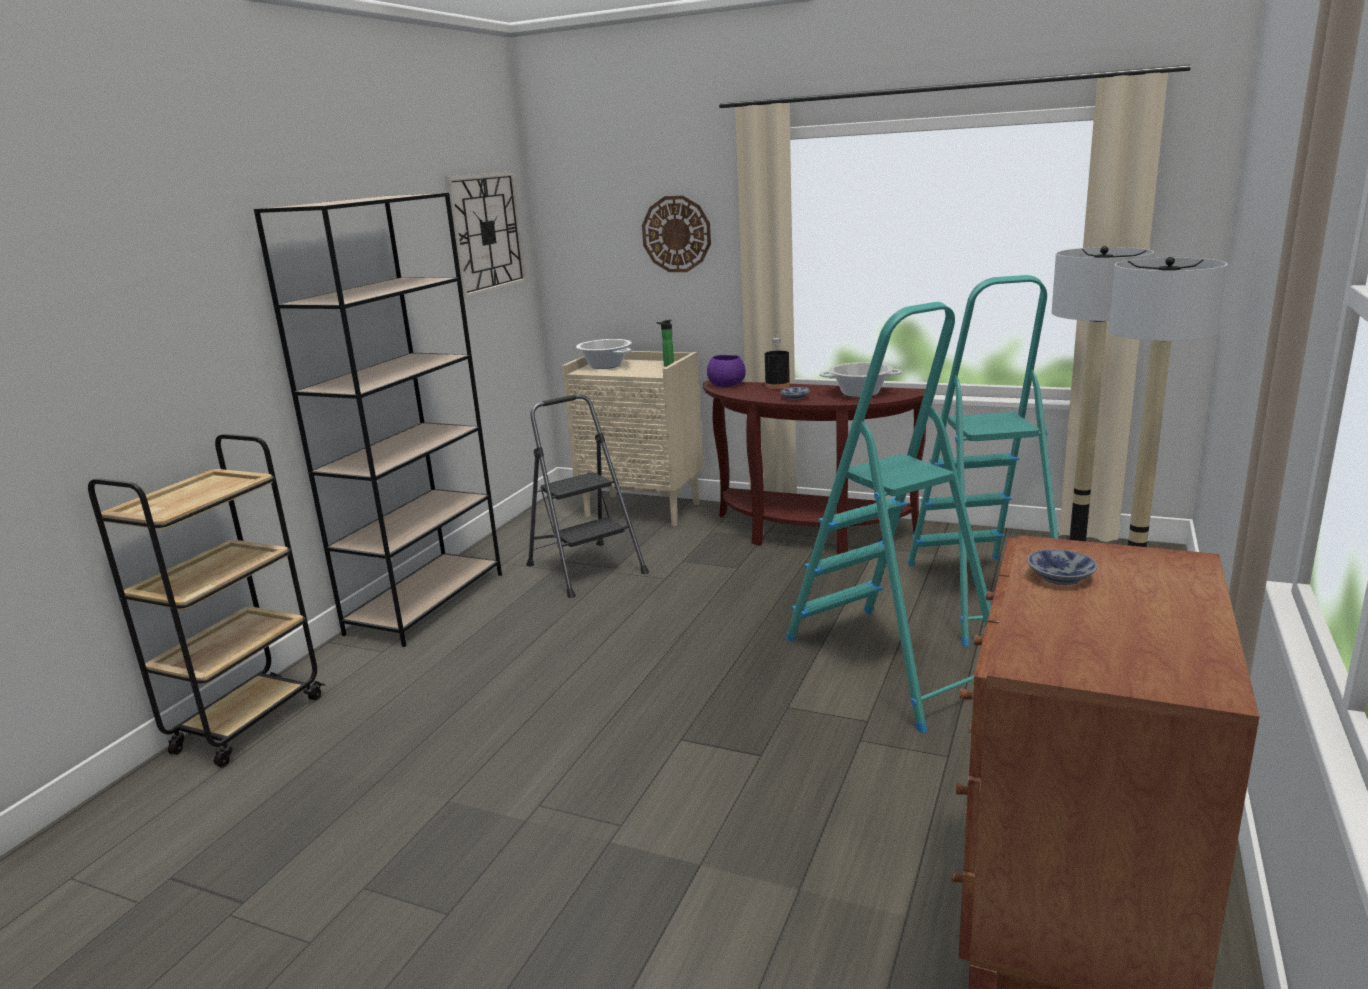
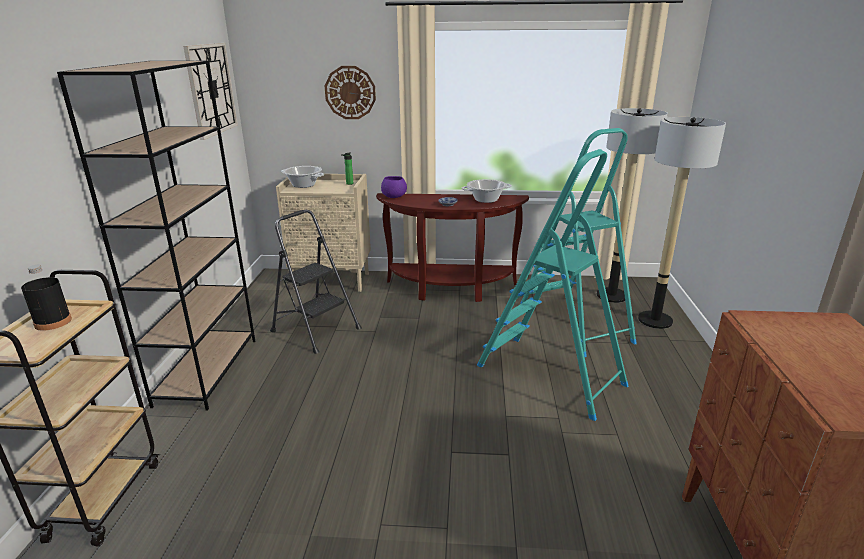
camera: 20 degrees left, 5 degrees up
(777, 386) = (429, 196): black bottle -> black bottle (53, 322)
(1058, 577) = (786, 341): bowl -> none

